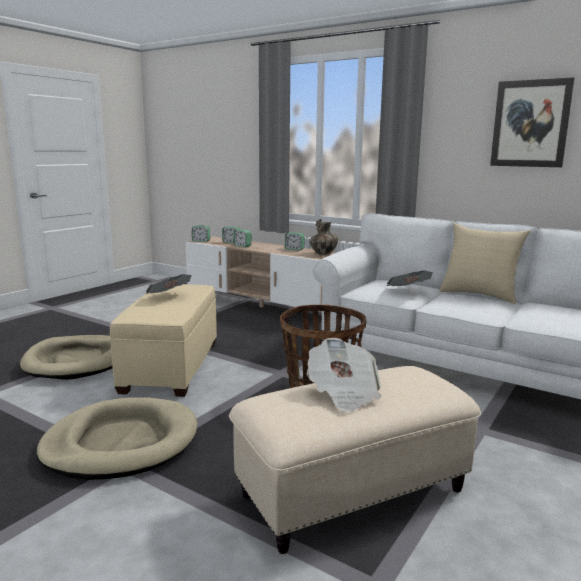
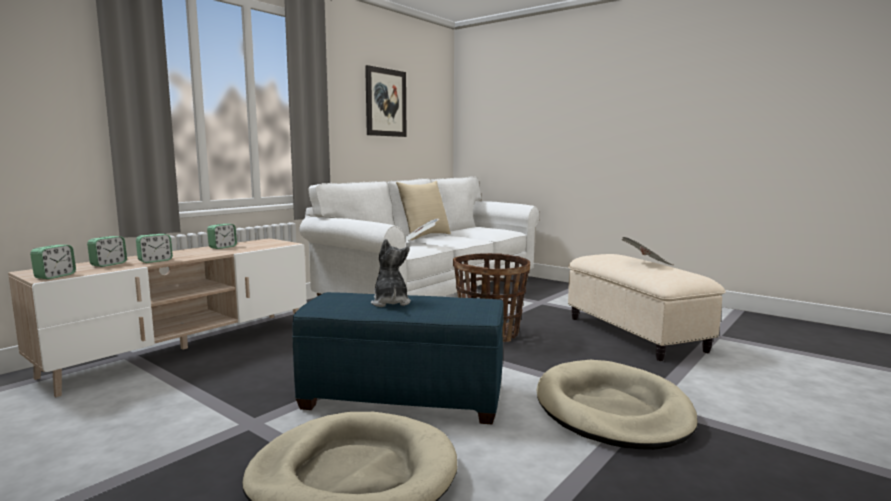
camera: 85 degrees left, 5 degrees down
(169, 297) = (390, 302): newspaper -> plush toy
(172, 366) = (404, 396): beige ottoman -> blue ottoman
(323, 254) = (268, 242): vase -> none

